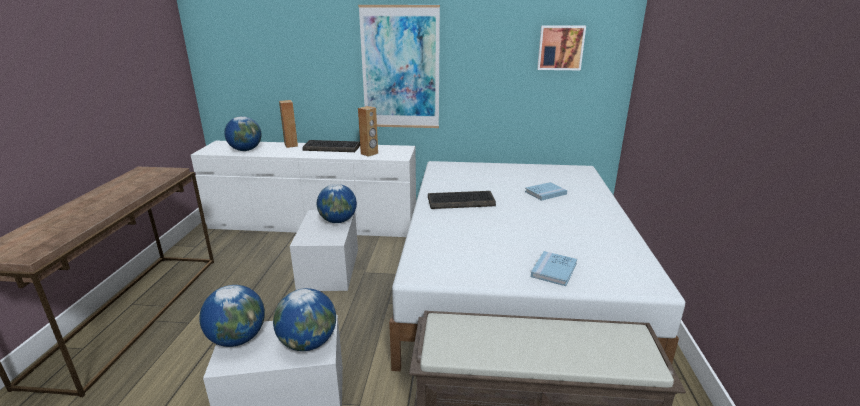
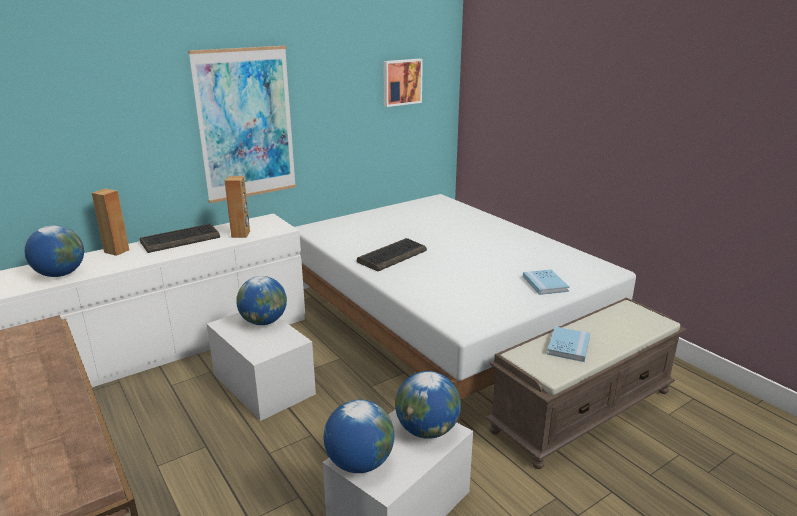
camera: 40 degrees left, 0 degrees up
(545, 193) = (444, 227): blue book -> blue book (568, 346)

